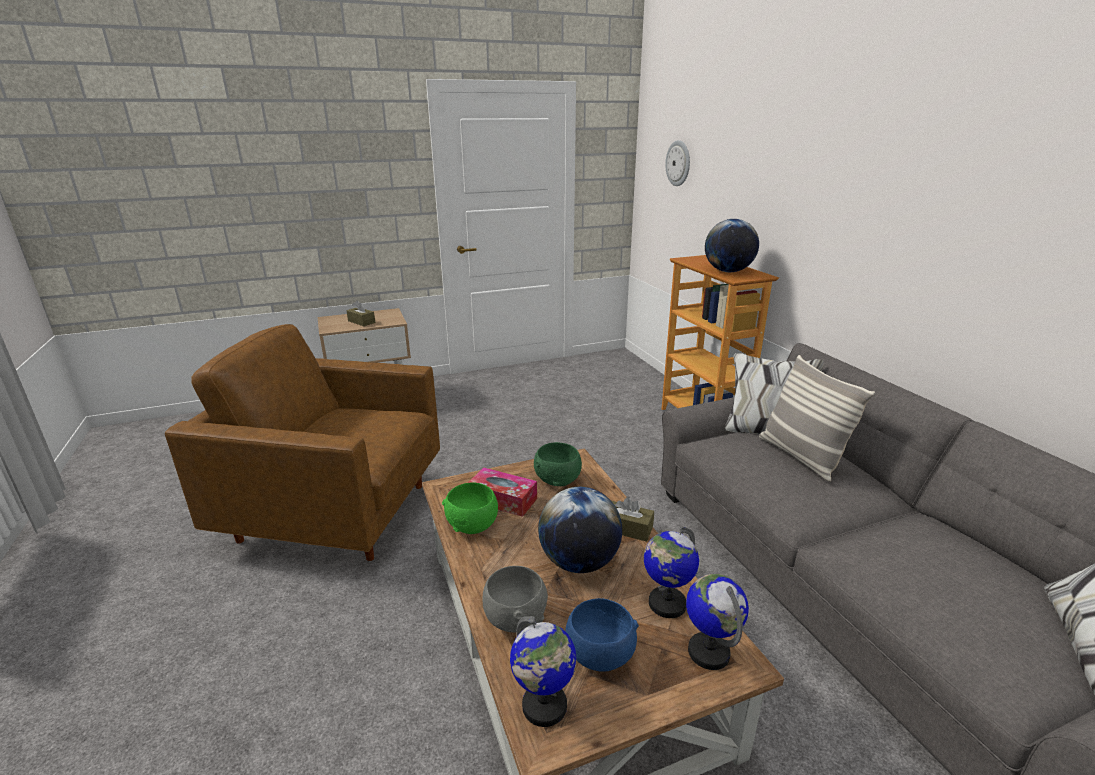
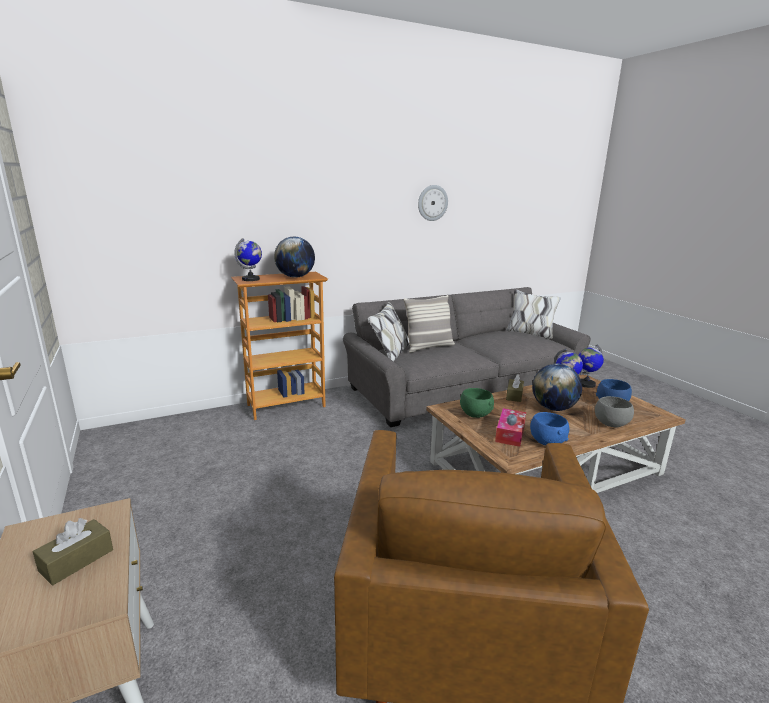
camera: 95 degrees left, 5 degrees down
(473, 526) = (547, 442): green bowl -> blue bowl
(544, 706) = (650, 416): globe -> globe (251, 279)
(678, 163) = (143, 202): wall clock -> wall clock (432, 203)

